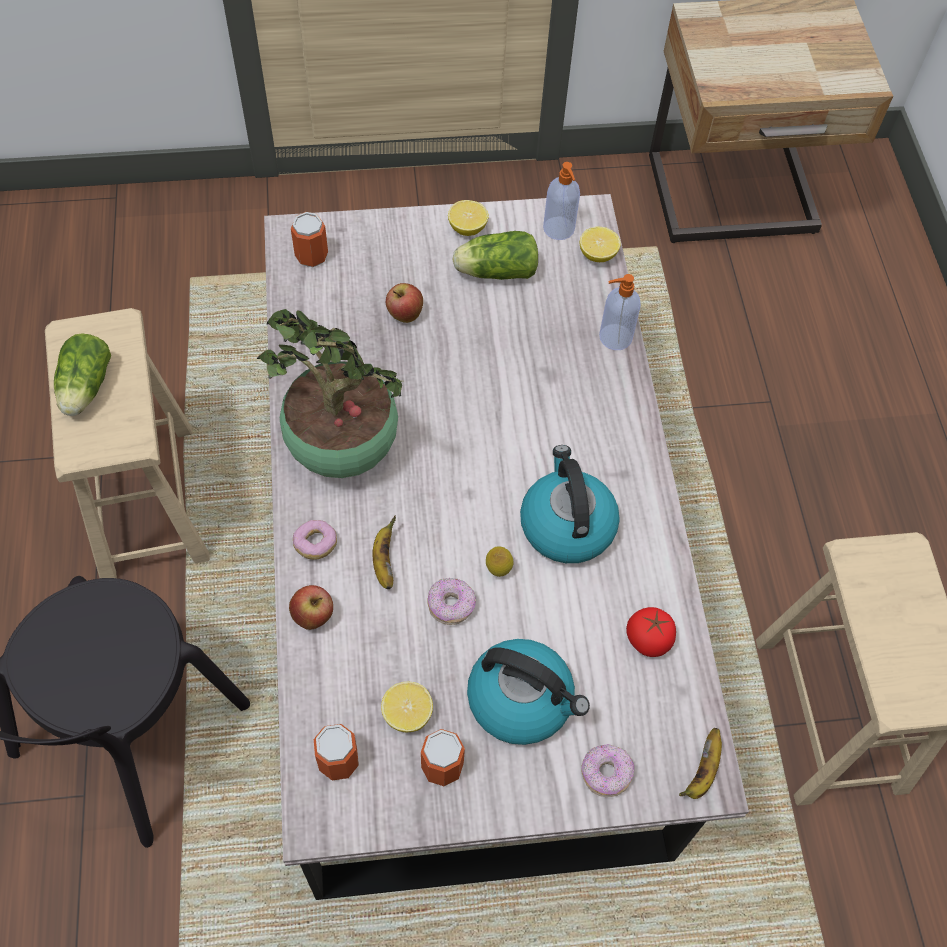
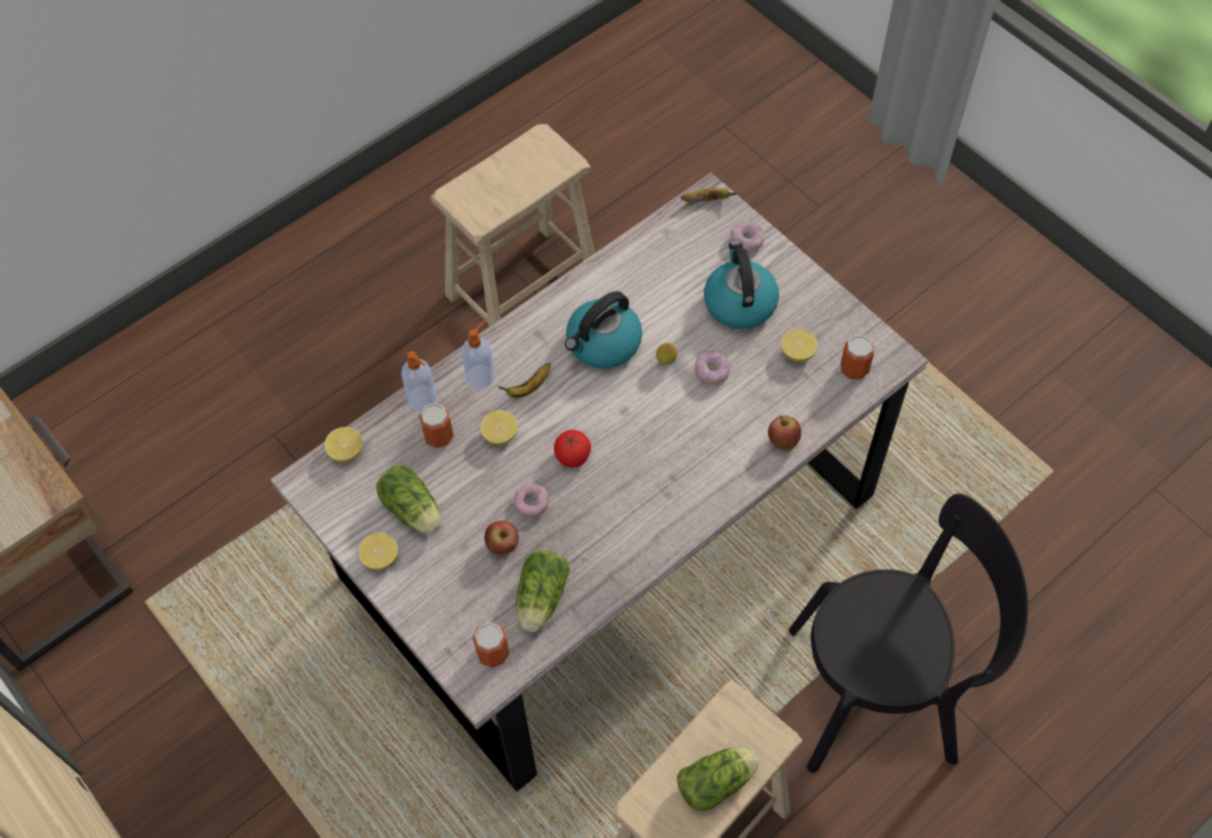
camera: 120 degrees left, 0 degrees up
(315, 544) = (734, 474): donut -> donut (532, 504)
(328, 313) = (540, 600): none -> lettuce
(346, 451) = (651, 504): potted plant -> none
(384, 561) = (713, 427): banana -> banana (529, 388)
(442, 766) = (811, 318): can -> can (439, 436)
(524, 375) = (500, 435): none -> lemon
(559, 229) = (337, 492): soap dispenser -> soap dispenser (481, 376)
(648, 639) = (647, 262): tomato -> tomato (572, 456)

